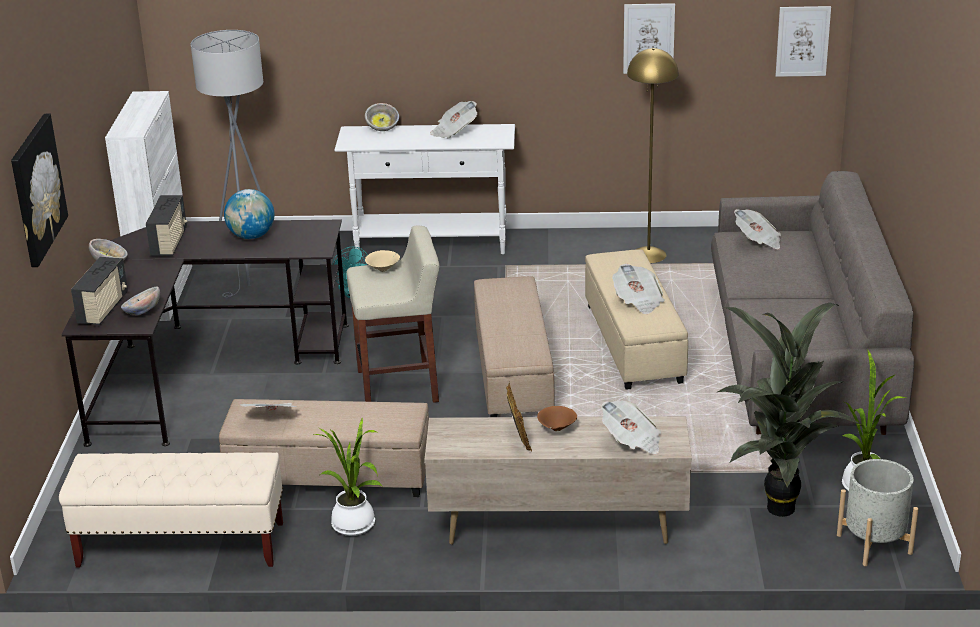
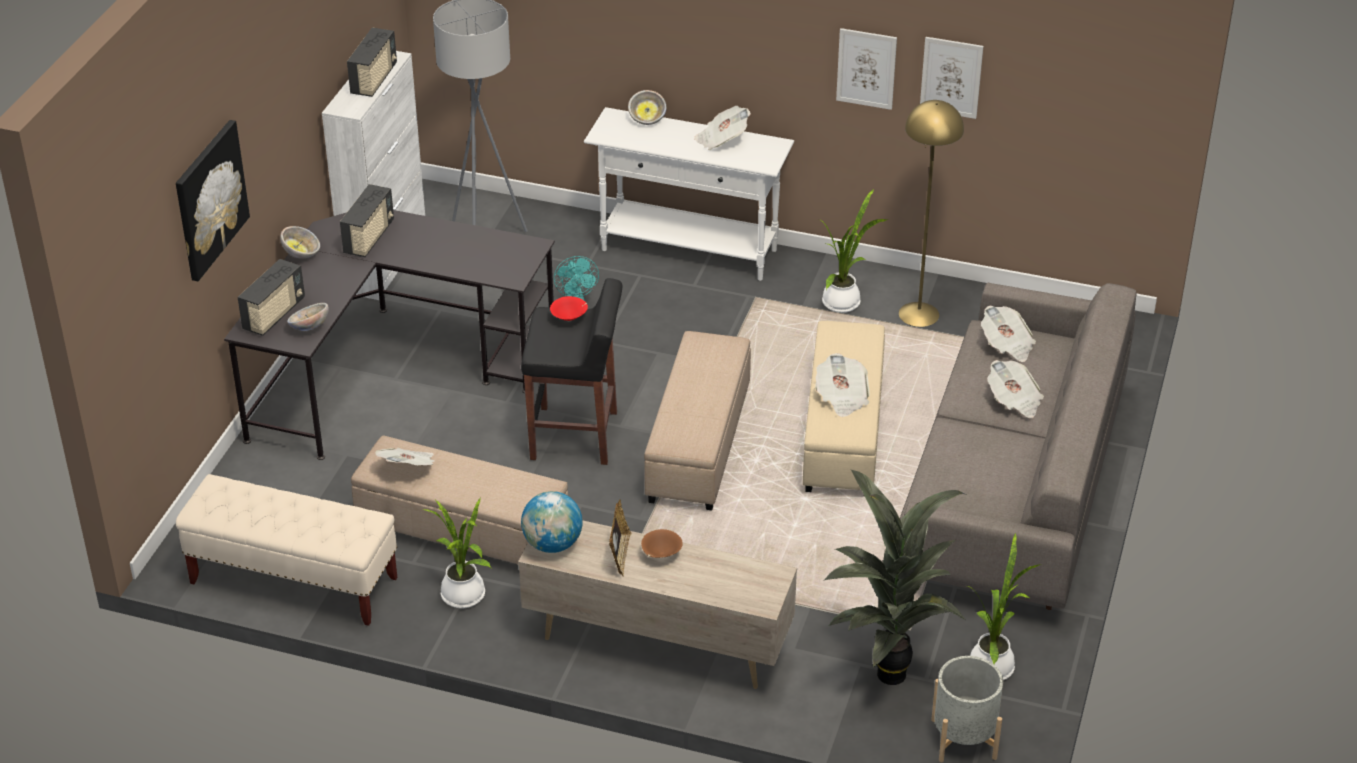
camera: 15 degrees right, 10 degrees up
(143, 110) = (374, 80): none -> radio
(251, 236) = (454, 246): globe -> globe (552, 544)
(384, 269) = (570, 318): beige bowl -> red bowl
(399, 386) = (576, 436): beige stool -> black stool
(581, 256) = (843, 301): none -> potted plant
(632, 441) = (727, 586): newspaper -> newspaper (1014, 401)
(802, 41) = (1128, 112): picture -> picture (866, 68)

